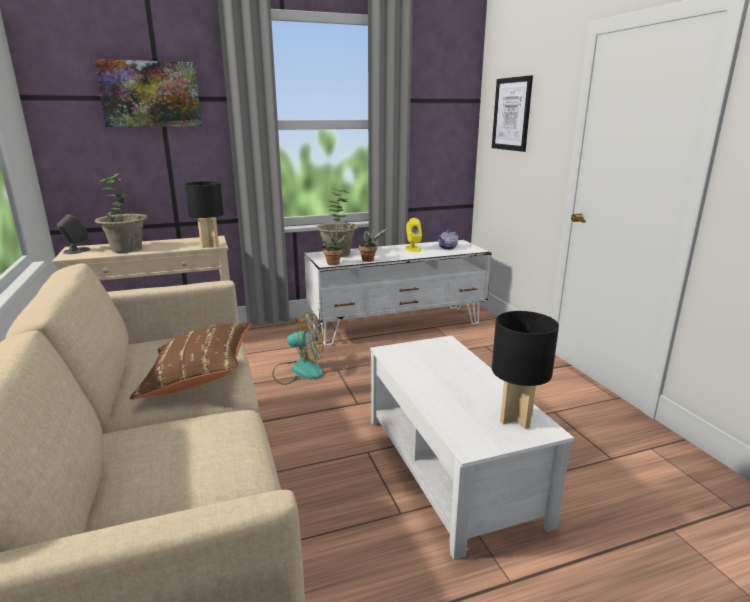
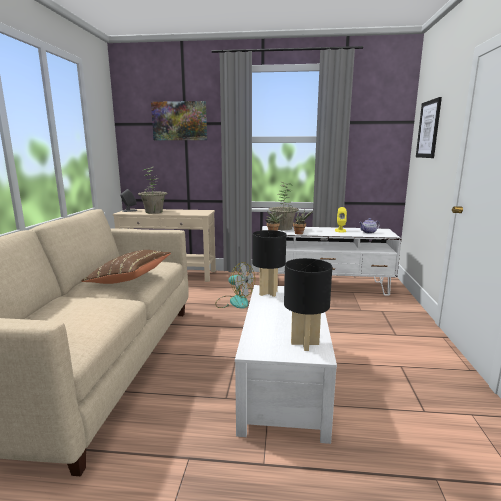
camera: 25 degrees right, 5 degrees down
(209, 245) = (198, 214): black table lamp -> black table lamp (268, 293)

